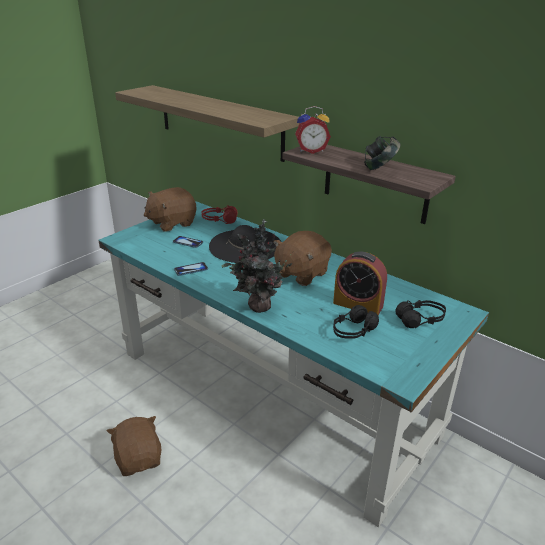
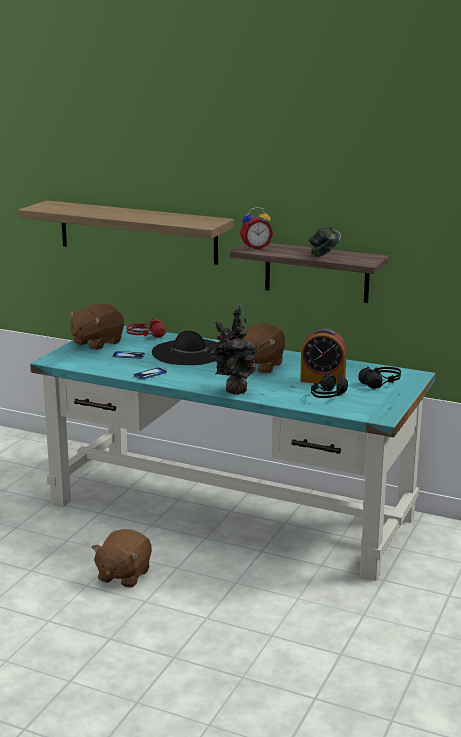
camera: 15 degrees left, 10 degrees down
(139, 458) = (123, 575): brown plush toy -> brown plush toy turned 120 degrees counterclockwise

